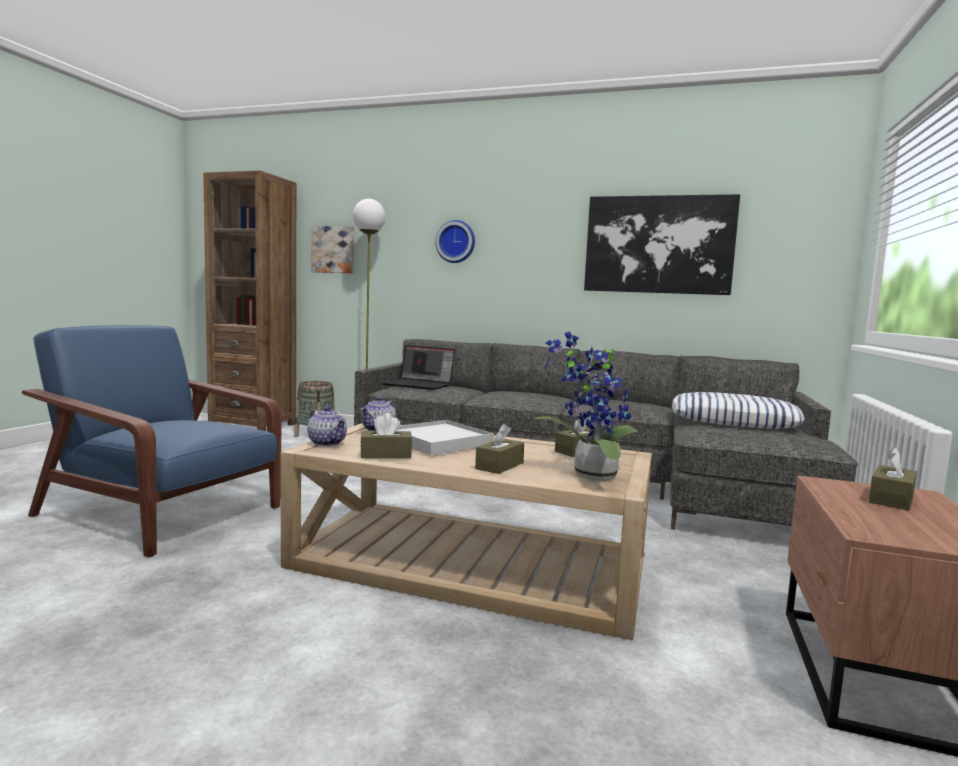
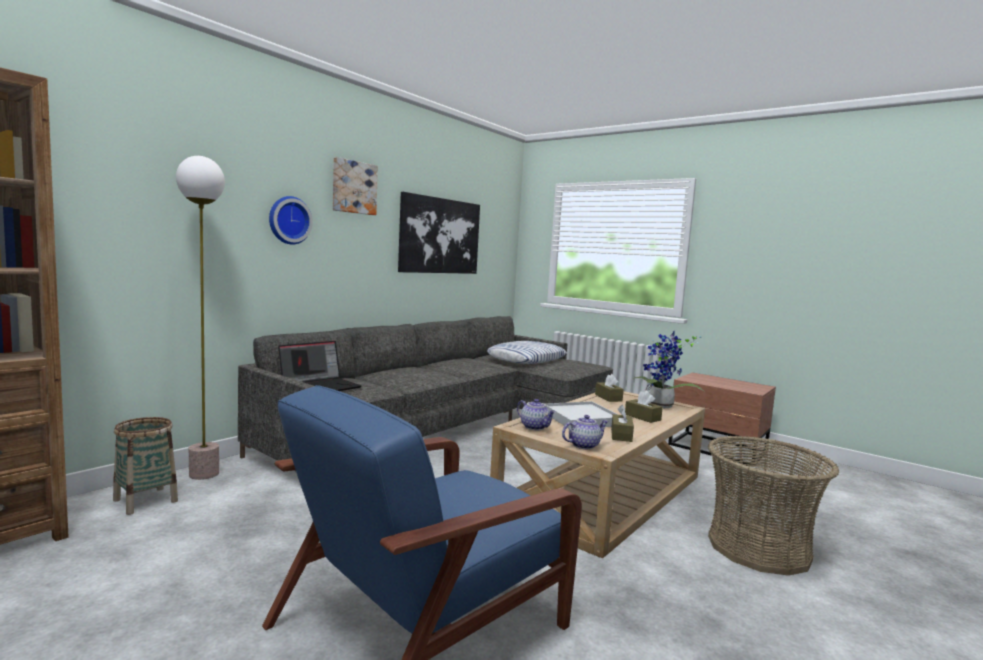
camera: 70 degrees left, 0 degrees up
(334, 249) = (105, 216): picture -> picture (353, 187)
(357, 686) = (758, 548): none -> basket
(891, 499) = (708, 379): brown tissue box -> none

